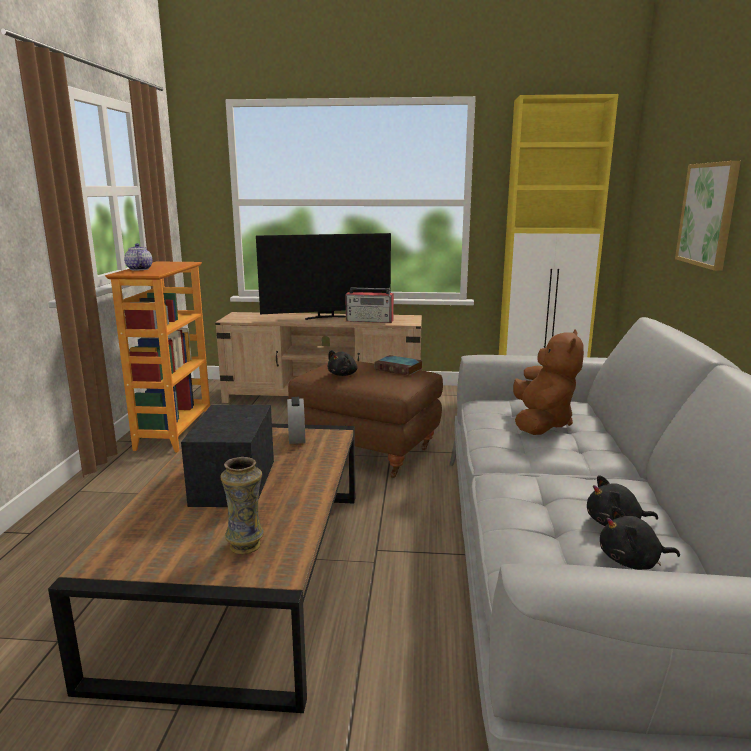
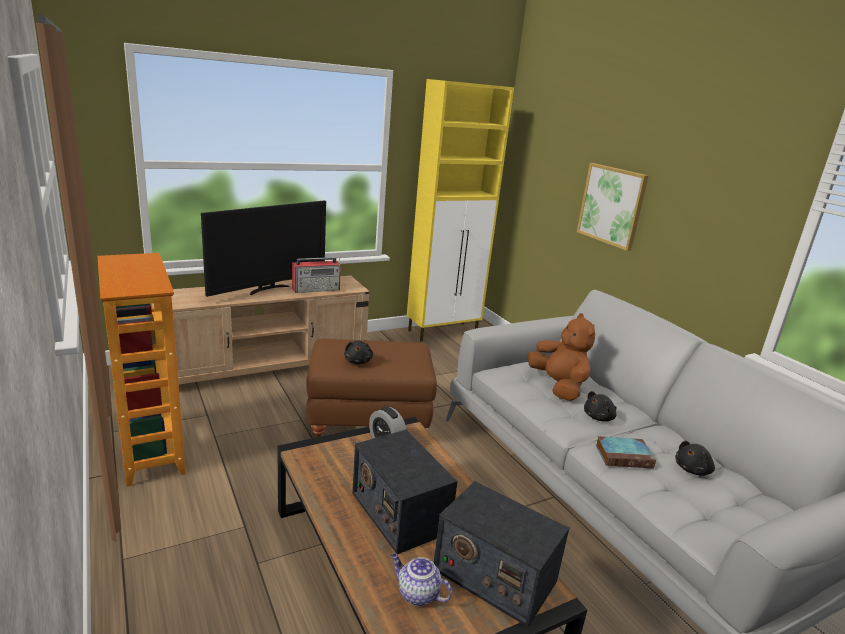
camera: 35 degrees left, 5 degrees up
(139, 269) = (117, 279): teapot -> teapot (417, 594)
(246, 546) = (493, 575): vase -> radio
(399, 369) = (396, 345): book -> book (624, 456)
(632, 561) = (730, 497): black plush toy -> black plush toy (599, 417)

